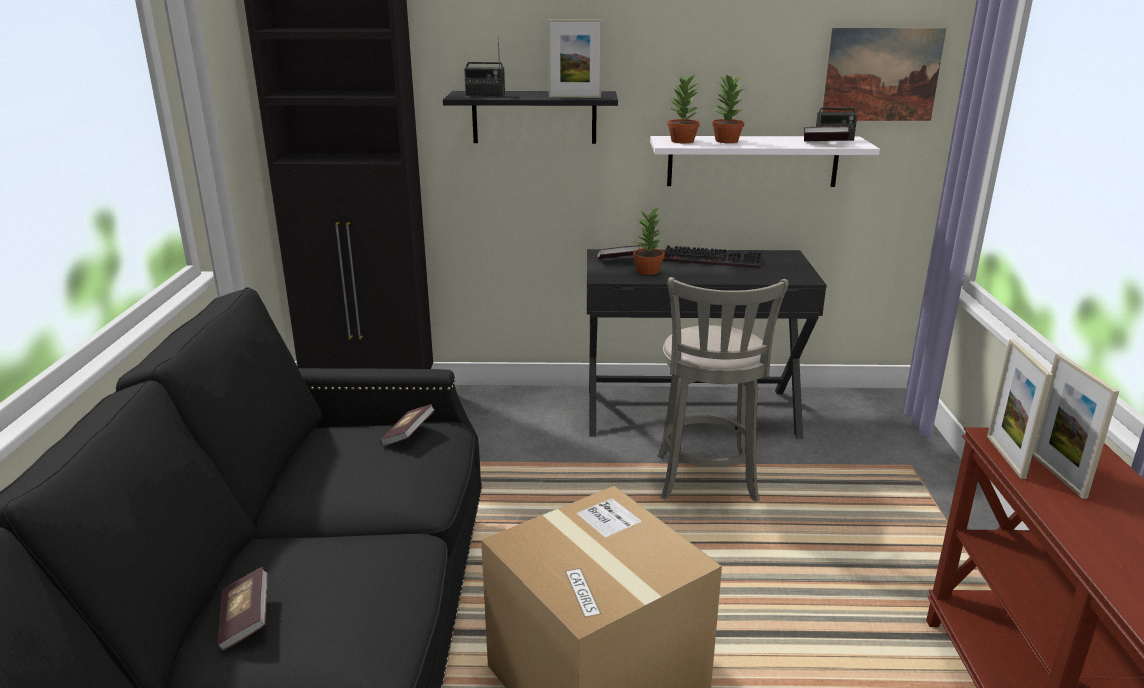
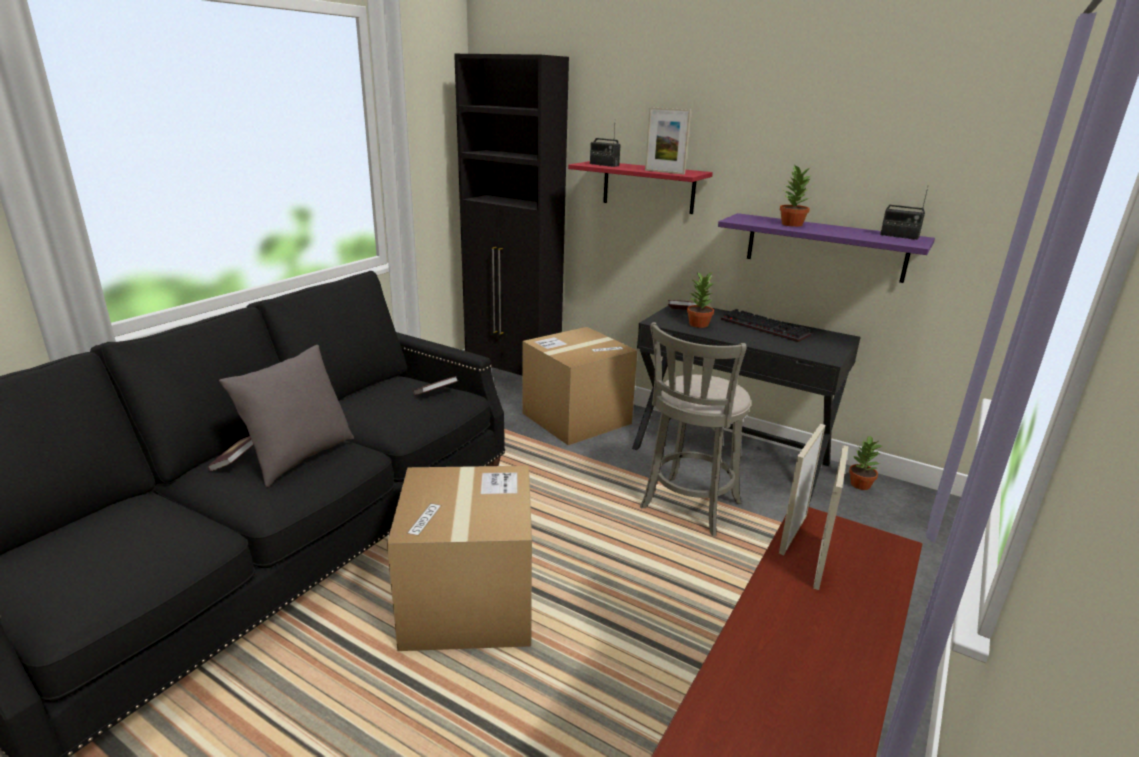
camera: 30 degrees right, 0 degrees up
(337, 580) = (299, 458): none -> grey pillow
(494, 421) = (576, 418): none -> cardboard box
(534, 117) = (648, 187): black shelf -> red shelf
(682, 141) = (752, 220): potted plant -> potted plant (860, 485)
(752, 161) = (825, 247): white shelf -> purple shelf
(825, 144) = (879, 238): book -> none
(881, 75) = (964, 179): picture -> none

